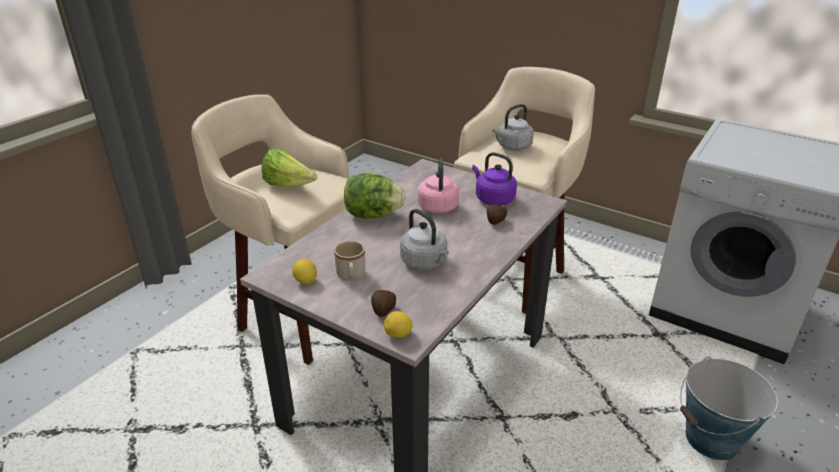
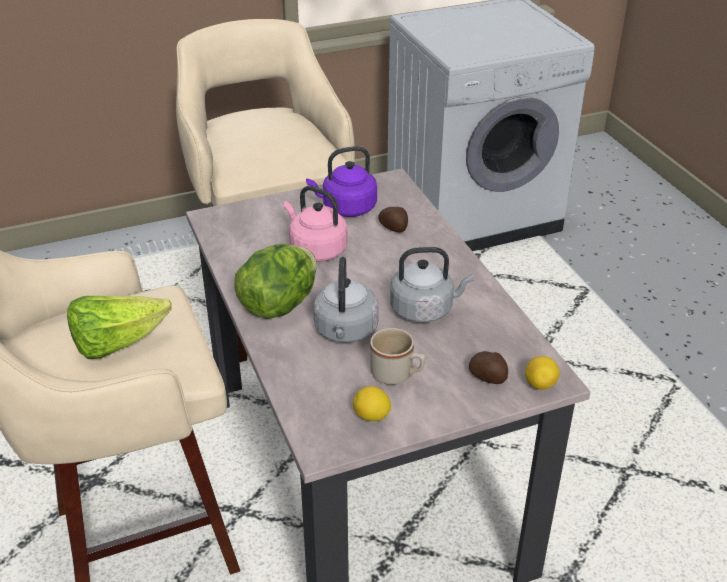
camera: 55 degrees left, 5 degrees up
(512, 147) = (257, 142): grey kettle -> grey kettle (345, 332)
(711, 441) = (607, 326): bucket -> none

